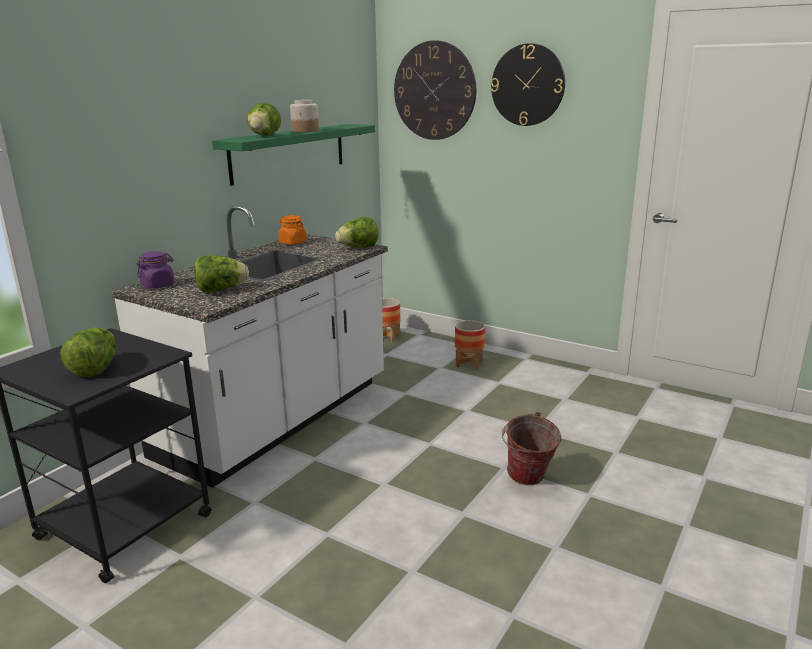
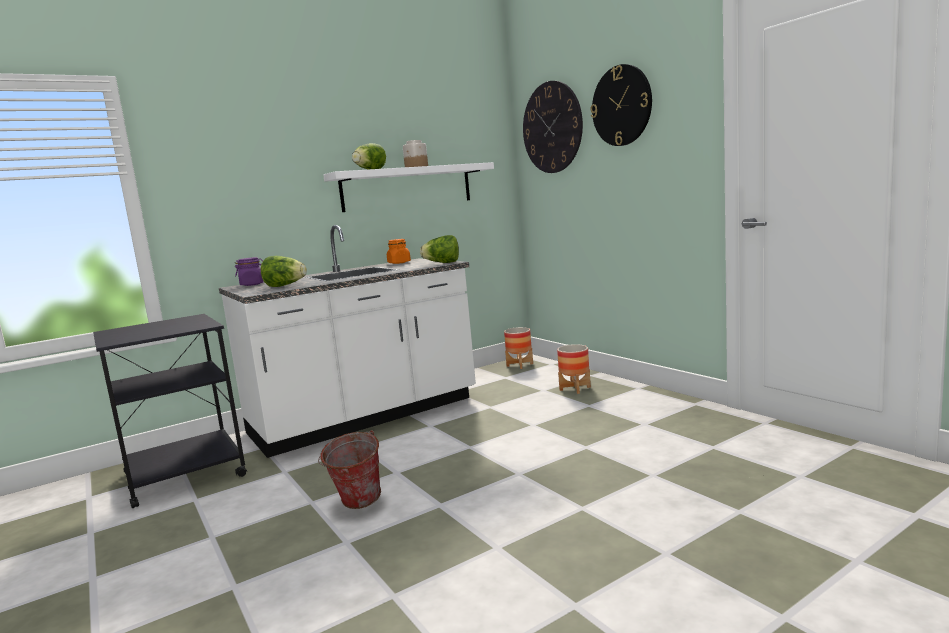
camera: 25 degrees right, 10 degrees down
(95, 369) = (149, 332): lettuce -> none
(289, 152) = (407, 187): green shelf -> white shelf
(528, 480) = (530, 487): bucket -> bucket (356, 504)

